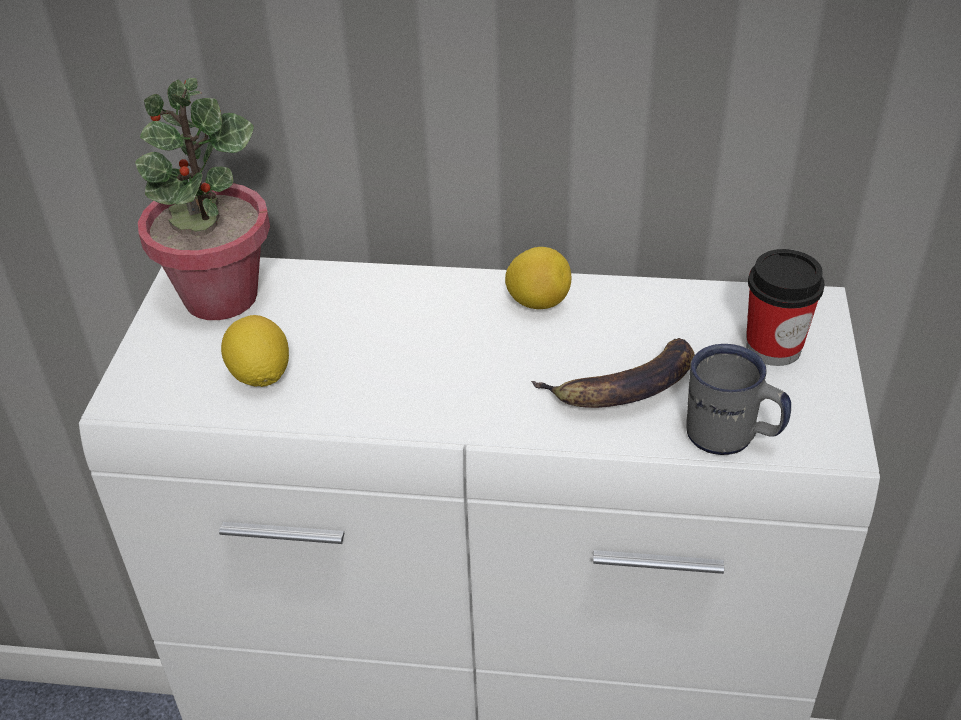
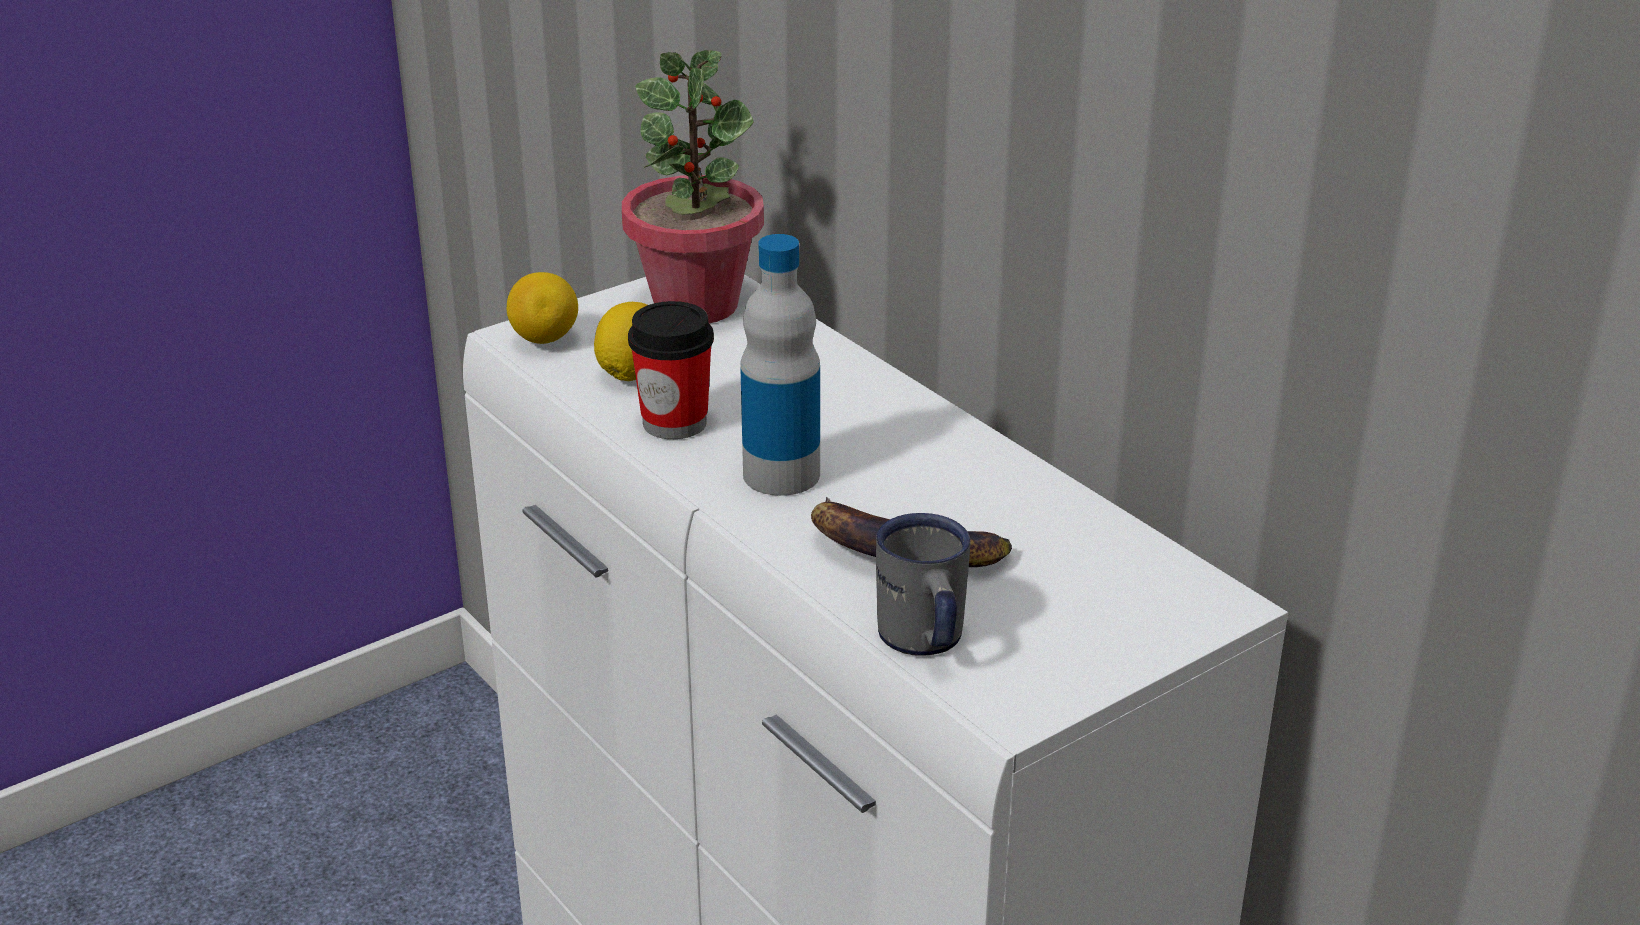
camera: 45 degrees right, 10 degrees down
(476, 384) = (781, 474): none -> bottle
(538, 302) = (945, 449): lemon -> lemon (545, 339)
(773, 347) = (1102, 608): cup -> cup (674, 422)

